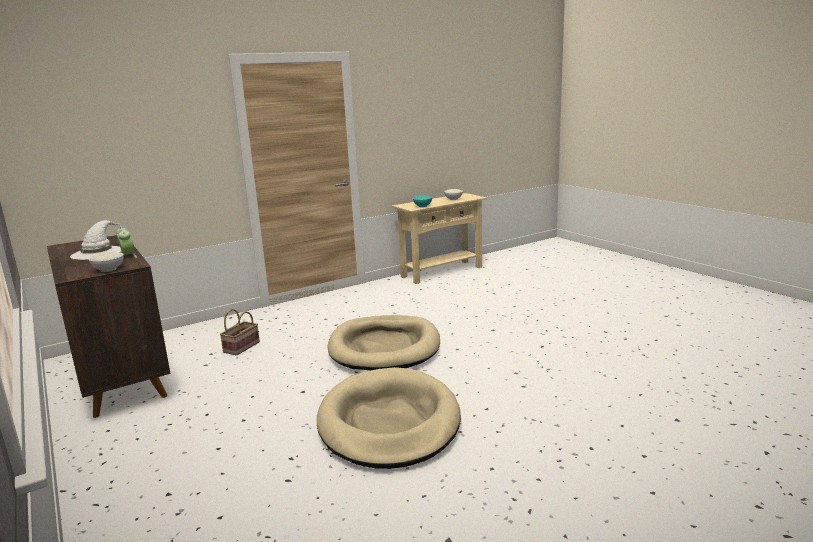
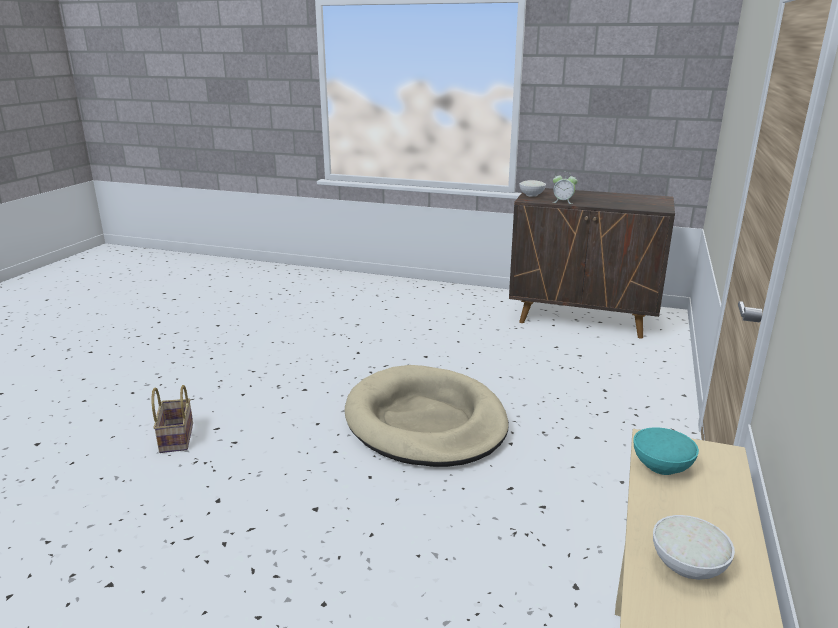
camera: 140 degrees right, 5 degrees up
(97, 252) = (602, 199): white hat -> none
(241, 347) = (569, 369): basket -> basket (175, 437)
(389, 422) = (318, 359): beige dog bed -> none

